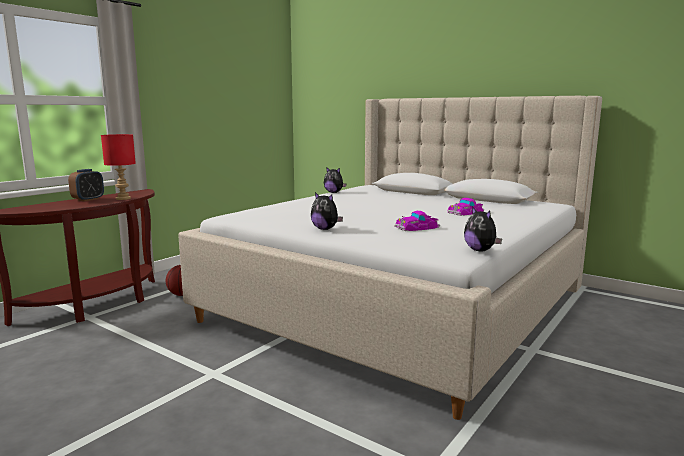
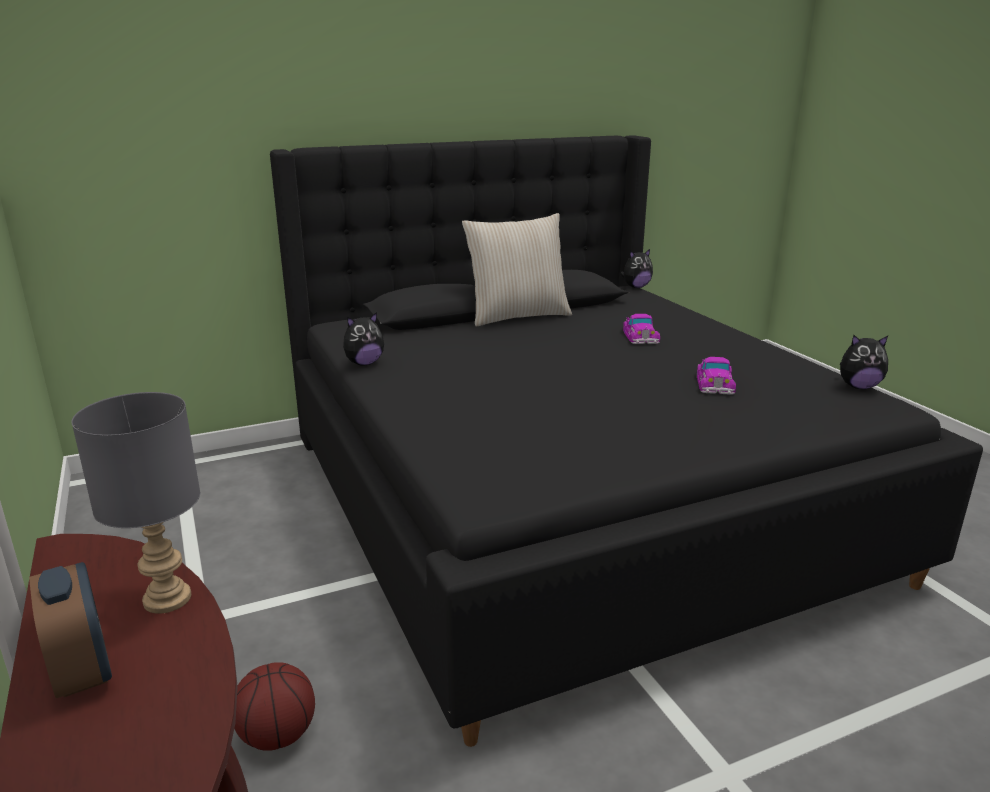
camera: 60 degrees left, 10 degrees up
(123, 198) = (169, 599): red table lamp -> grey table lamp
(325, 229) = (684, 438): plush toy -> plush toy (636, 287)
(402, 303) = (567, 500): beige bed -> black bed
(445, 197) = (517, 316): none -> beige pillow

